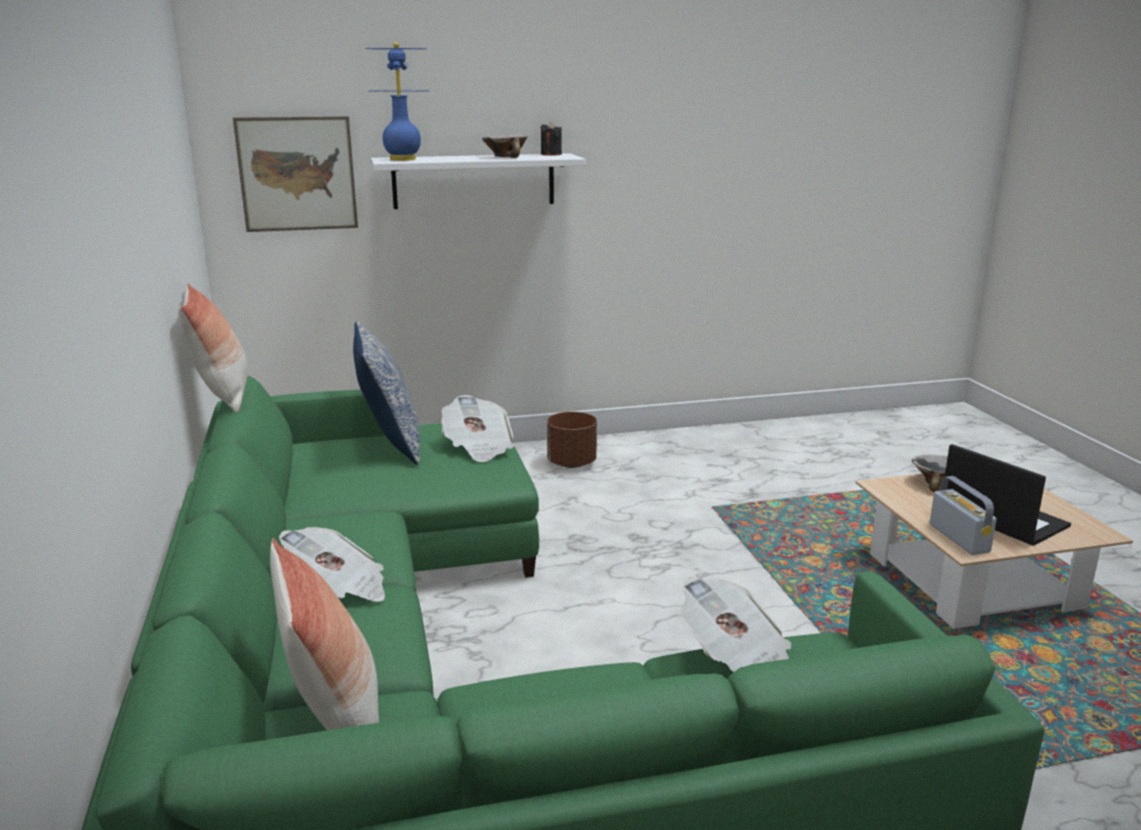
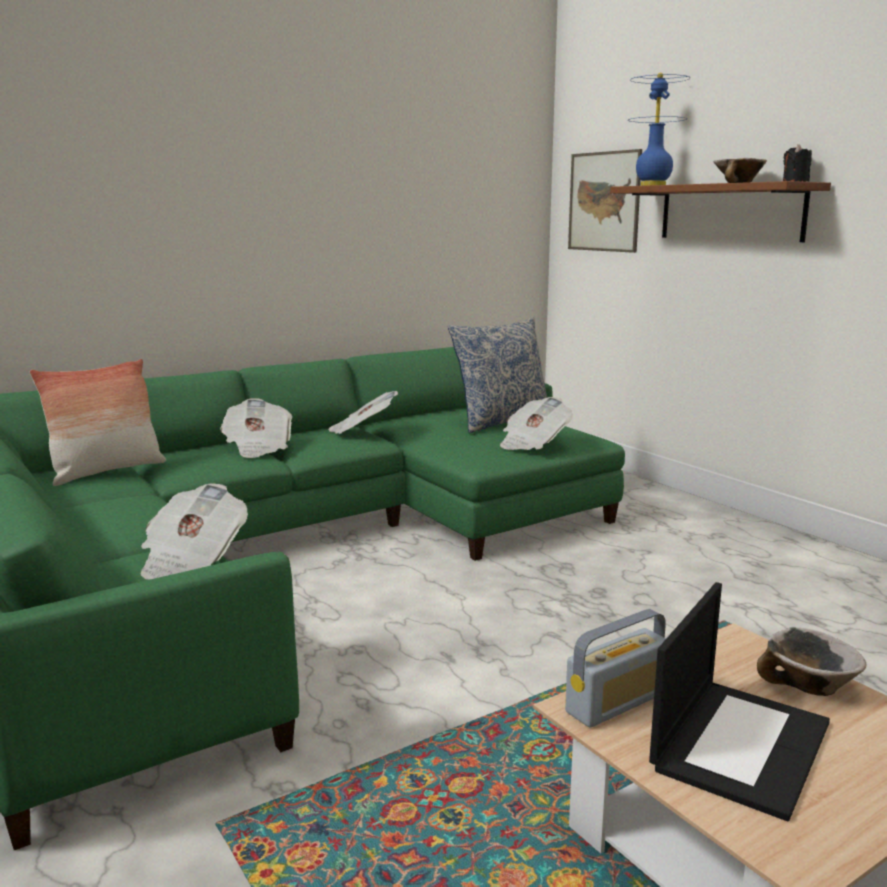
camera: 70 degrees right, 5 degrees down
(223, 396) = (424, 348): pillow -> none
(338, 516) = (362, 431): none -> newspaper
(474, 181) = (730, 212): white shelf -> brown shelf
(571, 463) = (726, 538): brown planter -> none

